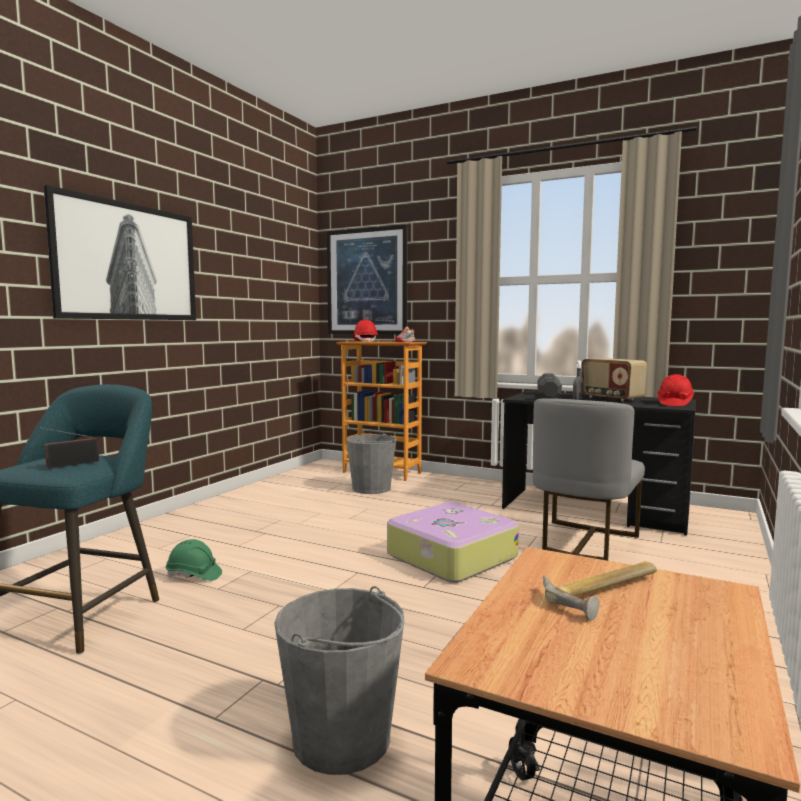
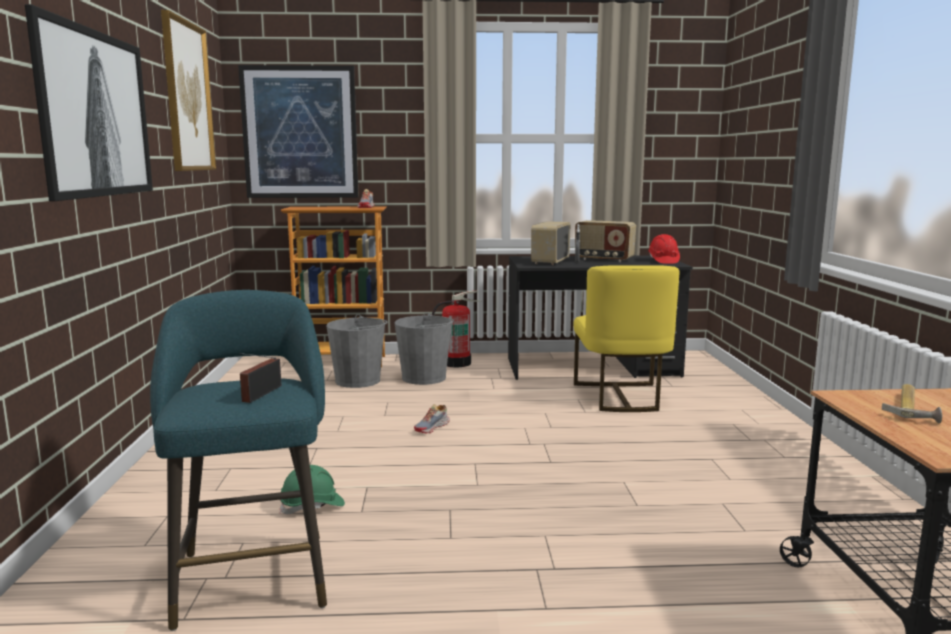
camera: 30 degrees left, 5 degrees up
(260, 254) = (187, 97): none -> picture
(342, 738) = (660, 585): grey bucket -> grey bucket (424, 378)
(365, 341) = (313, 207): red hard hat -> none
(370, 535) = (432, 427): none -> shoe
(450, 556) = (533, 431): suitcase -> none
(471, 486) = (456, 363): none -> fire extinguisher
(548, 397) = (549, 262): black dumbbell -> radio
(584, 542) = (620, 397): grey chair -> yellow chair

